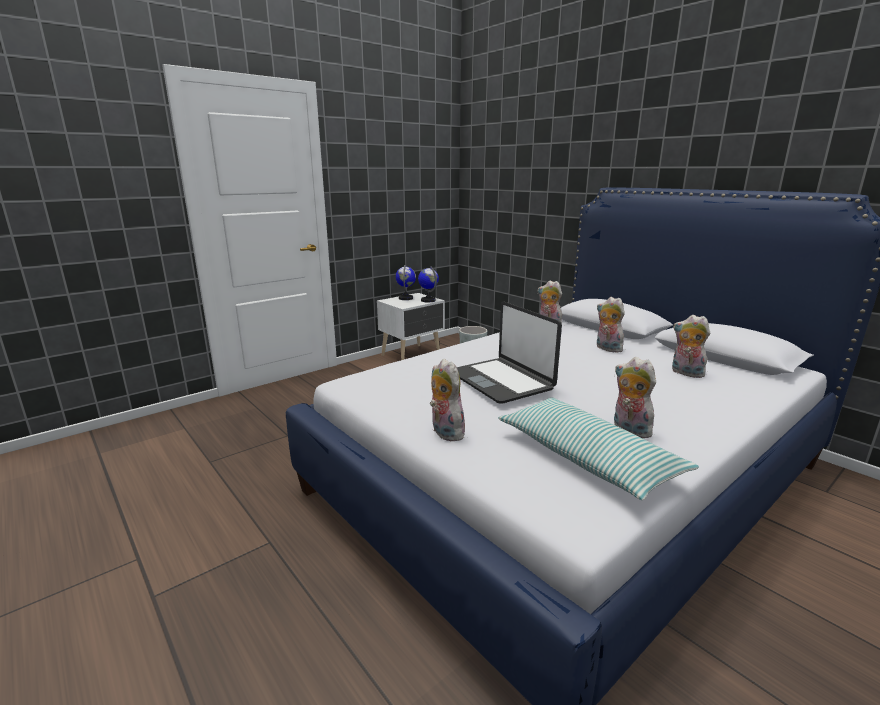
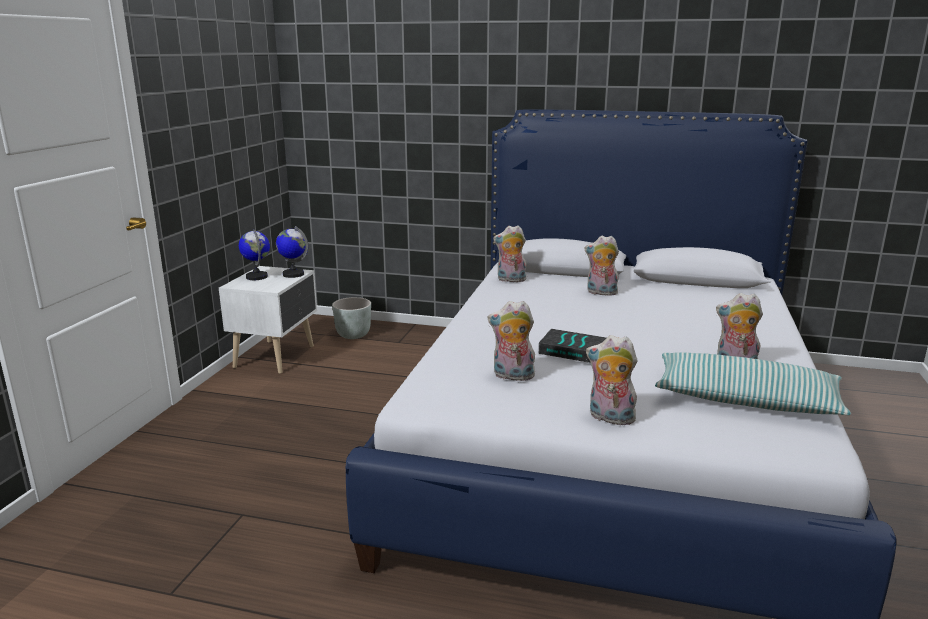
camera: 35 degrees left, 0 degrees up
(501, 381) = (575, 351): laptop -> book
(685, 373) = (694, 302): plush toy -> plush toy (512, 376)

